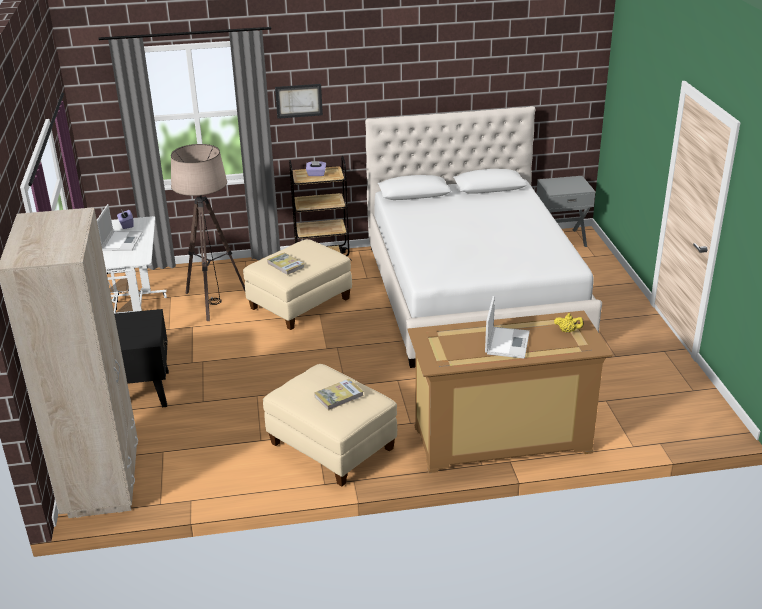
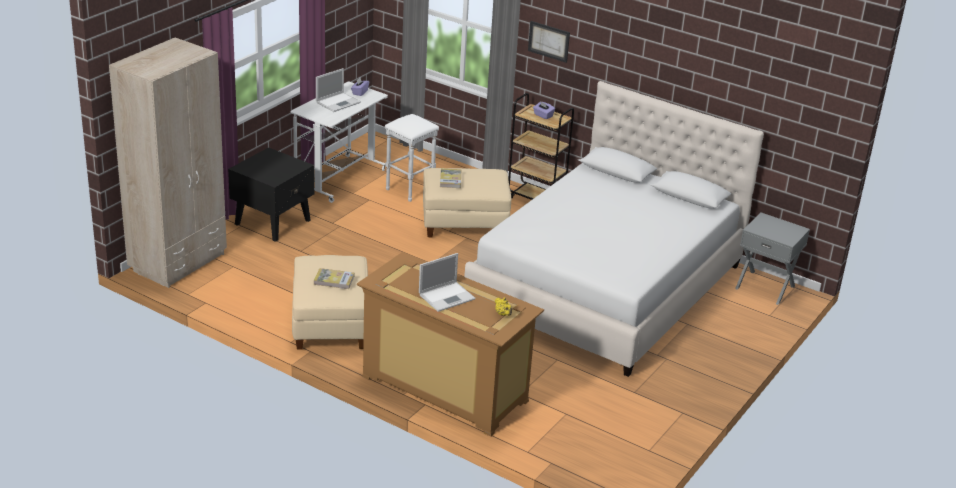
camera: 40 degrees right, 0 degrees up
(213, 302) = (409, 190): floor lamp -> white stool

